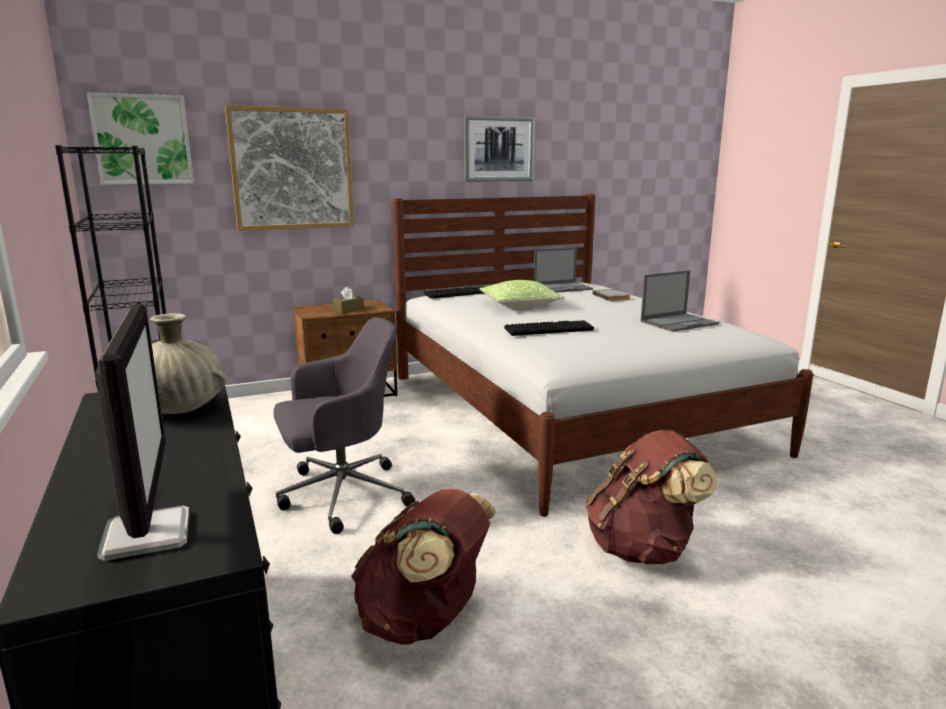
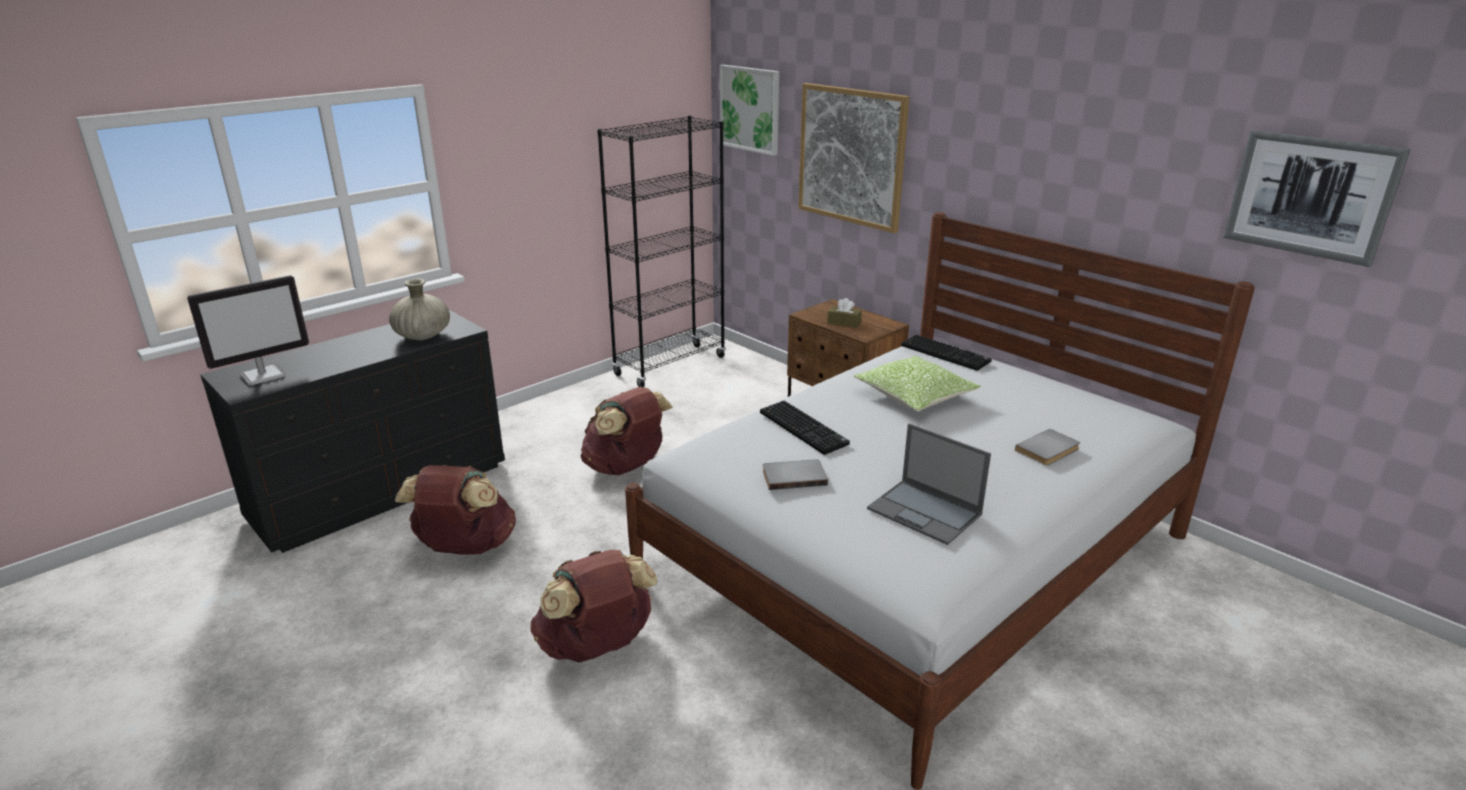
camera: 70 degrees right, 10 degrees up
(341, 495) = (626, 467): grey office chair -> brown backpack
(499, 149) = (1096, 174): picture -> picture (1310, 196)
(563, 288) = (1066, 409): laptop -> none
(621, 340) = (794, 476): none -> grey book

